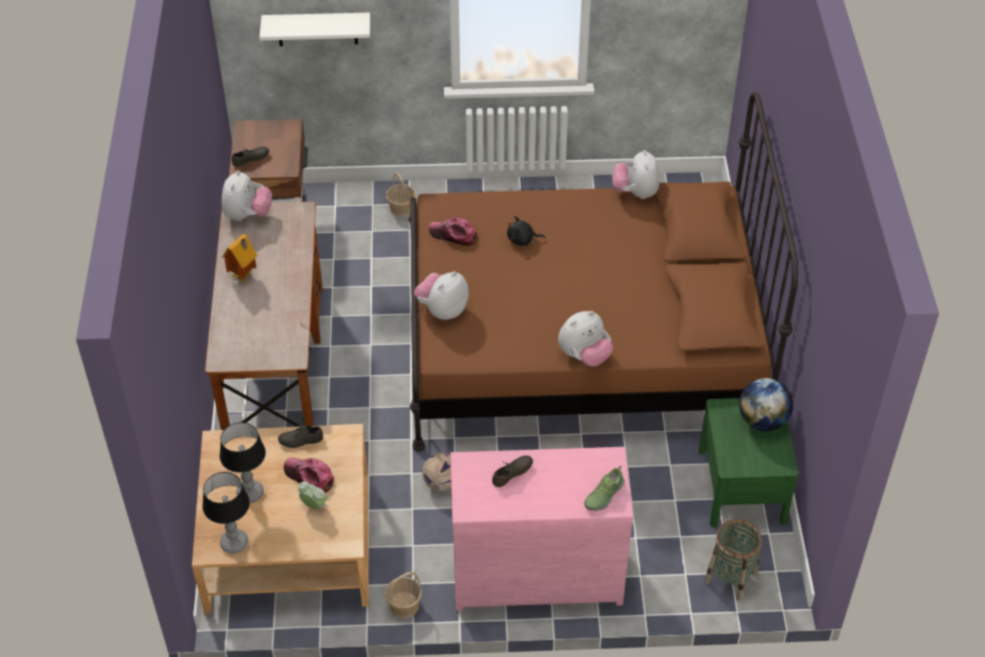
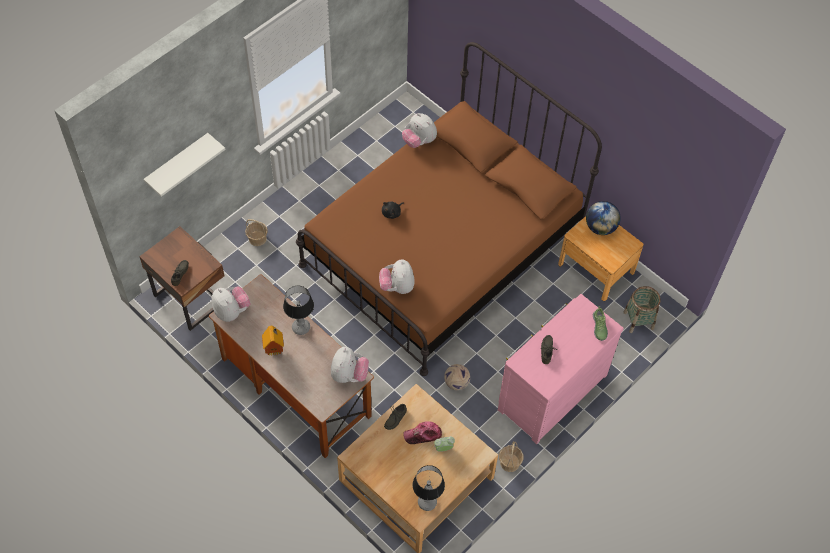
camera: 45 degrees left, 10 degrees up
(249, 493) = (403, 470): table lamp -> table lamp (301, 328)
(453, 235) = (353, 237): cap -> none
(584, 356) = (496, 257): plush toy -> plush toy (349, 374)
(741, 486) = (596, 268): green nightstand -> brown nightstand

